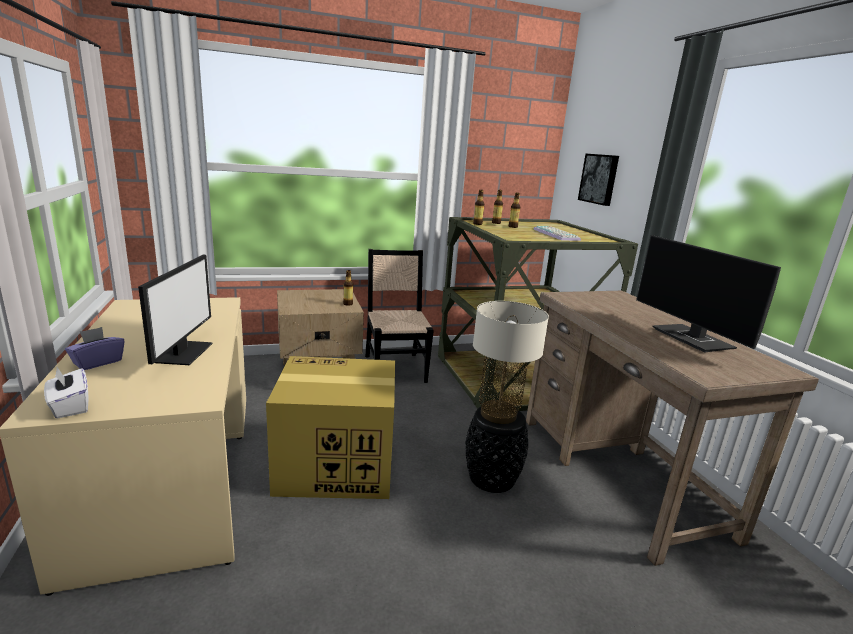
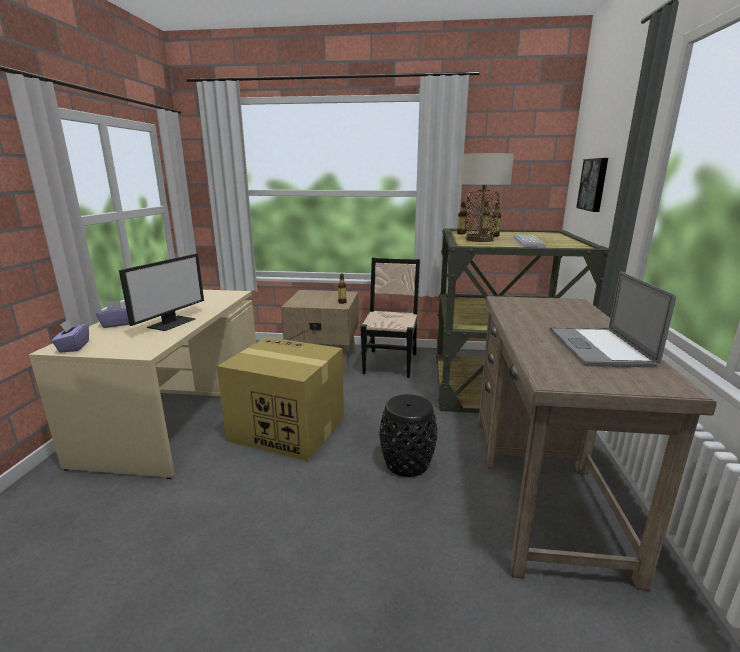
camera: 25 degrees right, 0 degrees up
(70, 406) = (73, 347): white tissue box -> purple tissue box
(498, 414) = (407, 403): table lamp -> table lamp (479, 240)
(693, 339) = (599, 347): monitor -> laptop

